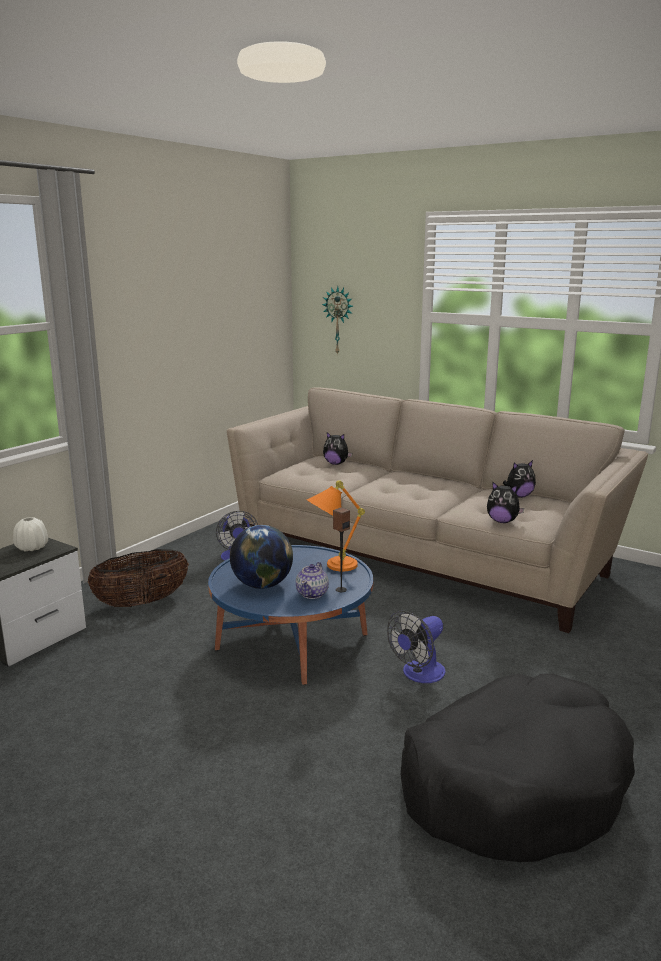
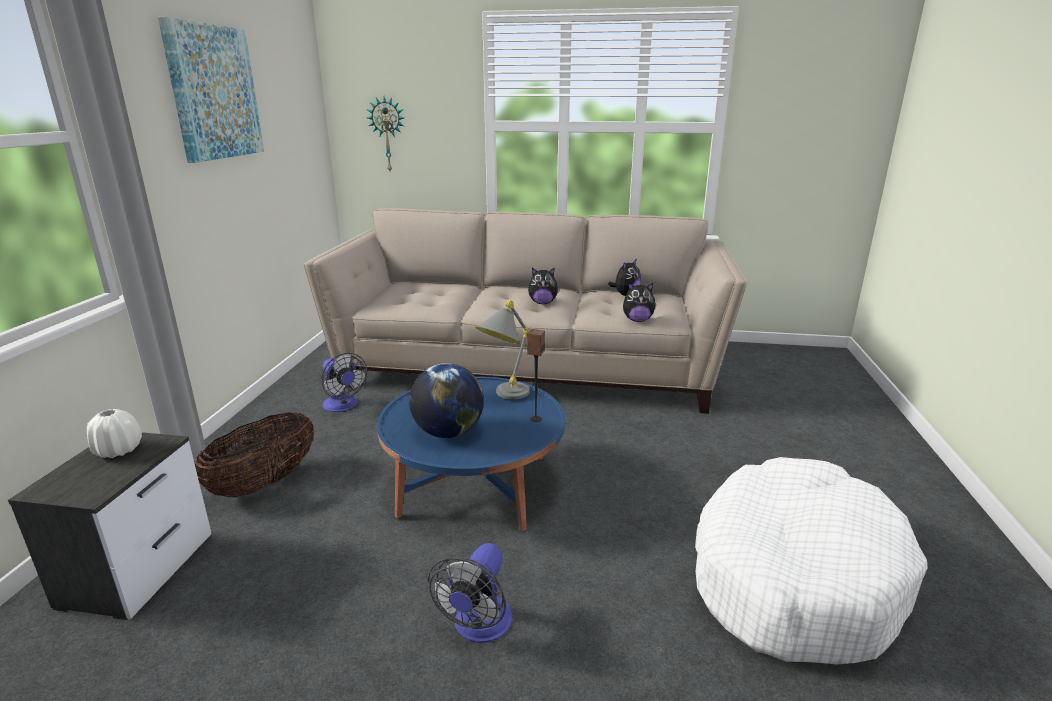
camera: 25 degrees left, 5 degrees up
(175, 288) = (214, 92): none -> picture
(312, 593) = (511, 430): teapot -> none
(331, 567) = (504, 396): orange table lamp -> grey table lamp
(336, 464) = (425, 287): plush toy -> plush toy (542, 303)
(418, 674) = (622, 487): fan -> fan (478, 627)
(513, 785) = (793, 576): black dog bed -> white dog bed

